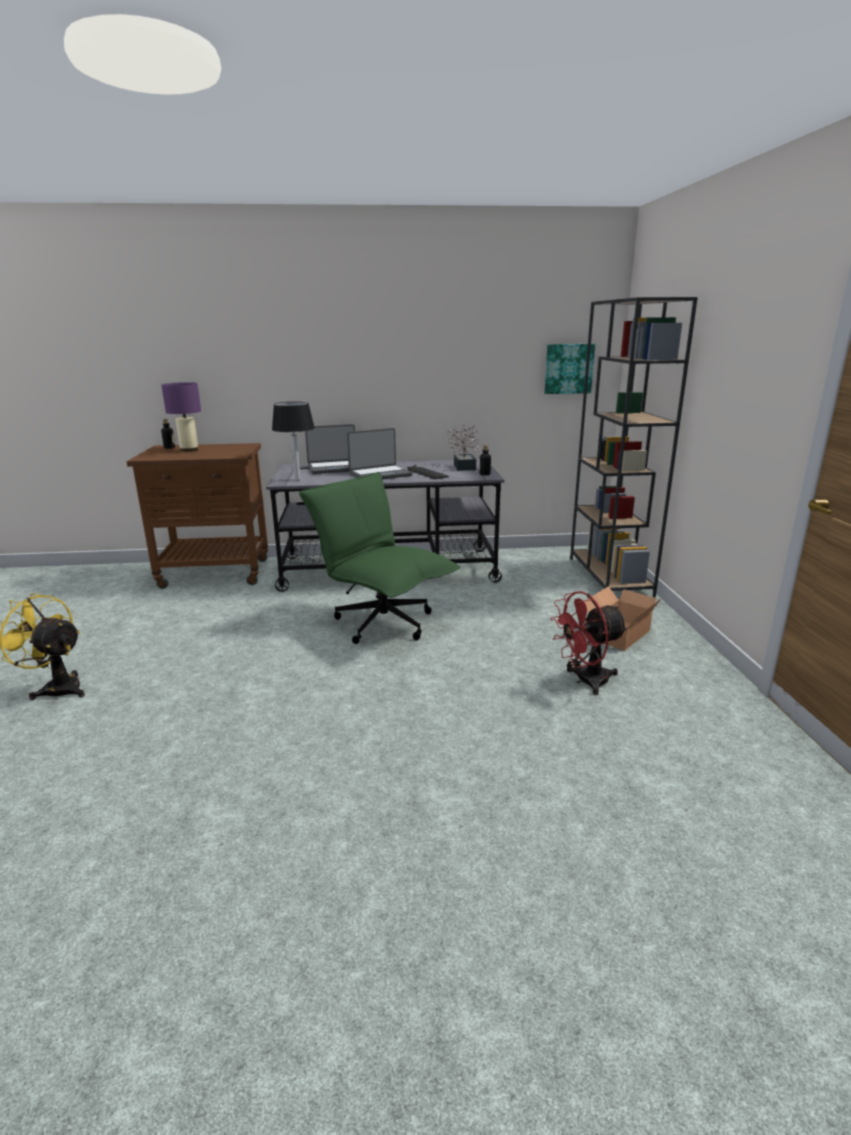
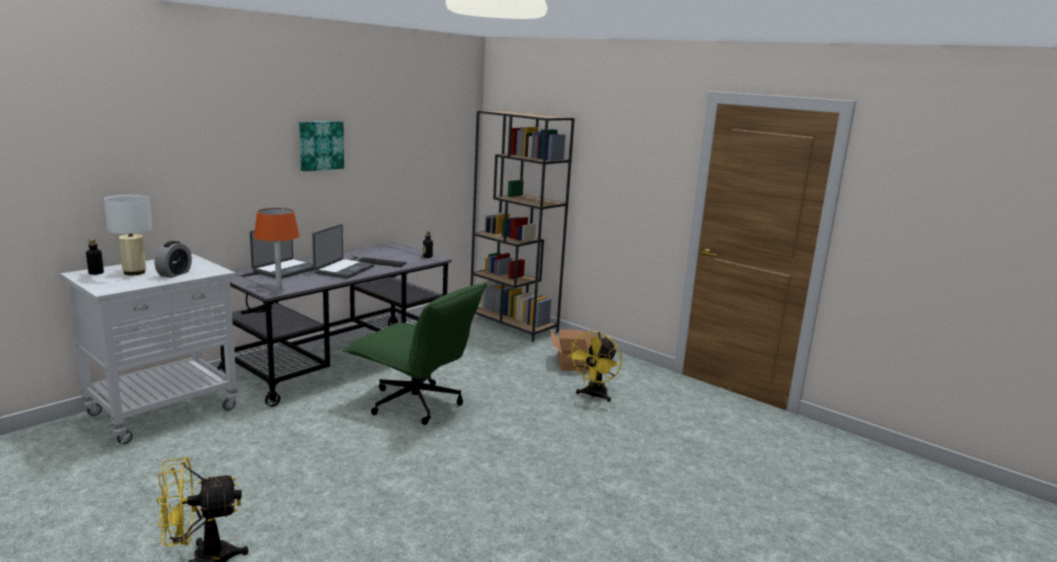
camera: 45 degrees left, 5 degrees down
(189, 450) = (135, 272): purple table lamp -> white table lamp
(207, 454) = (174, 274): none -> alarm clock
(216, 574) = (165, 412): brown cart -> white cart
(297, 480) = (279, 287): black table lamp -> orange table lamp
(385, 623) = (413, 403): green office chair -> green office chair turned 150 degrees counterclockwise
(464, 466) = (395, 251): potted plant -> none
(568, 368) = (448, 160): picture -> picture (320, 145)
(585, 681) = (594, 396): red fan -> yellow fan

